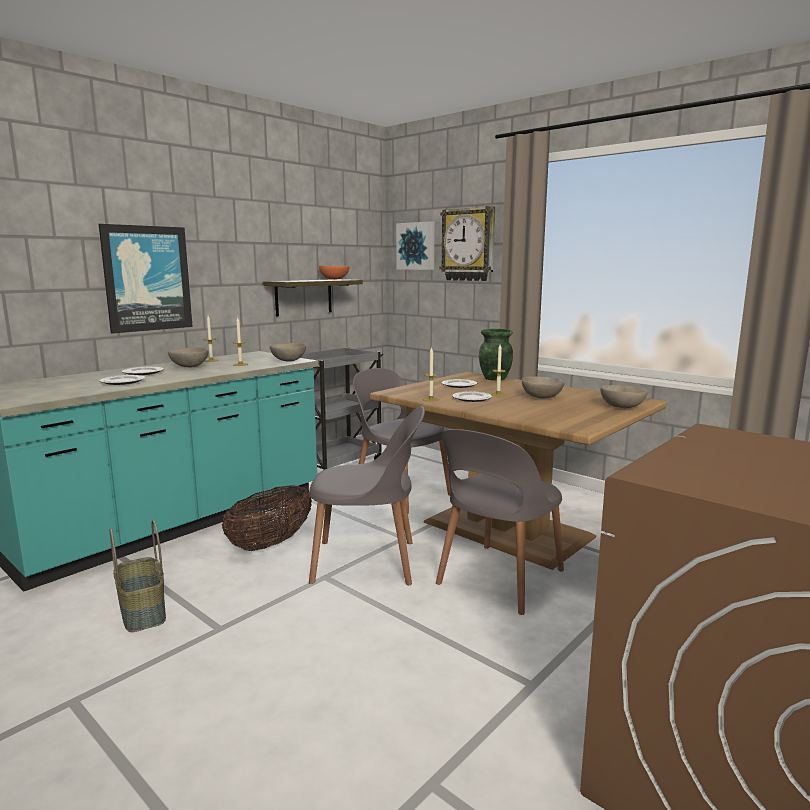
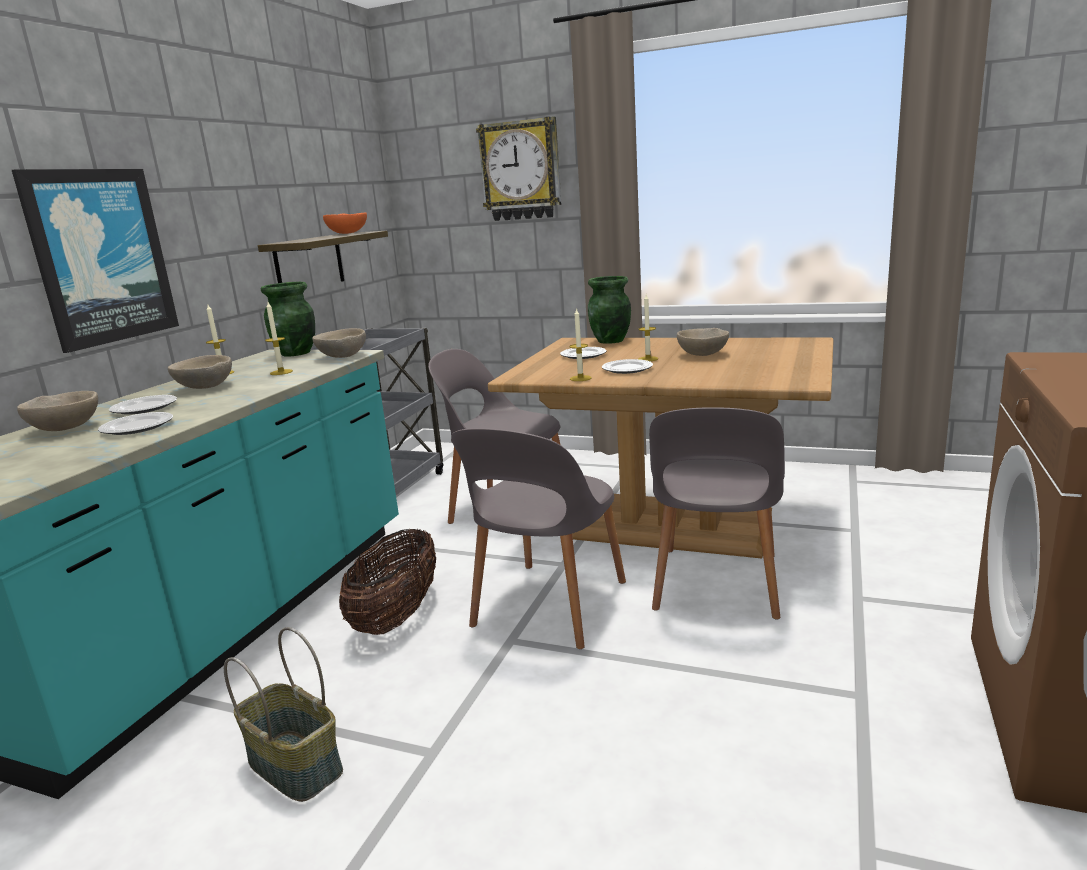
camera: 20 degrees left, 5 degrees up
(268, 355) = (296, 353): none -> green vase
(368, 562) = (548, 606): grey chair -> grey chair turned 135 degrees clockwise
(416, 246) = (440, 178): picture -> none
(622, 407) = (804, 351): beige bowl -> beige bowl (66, 428)

